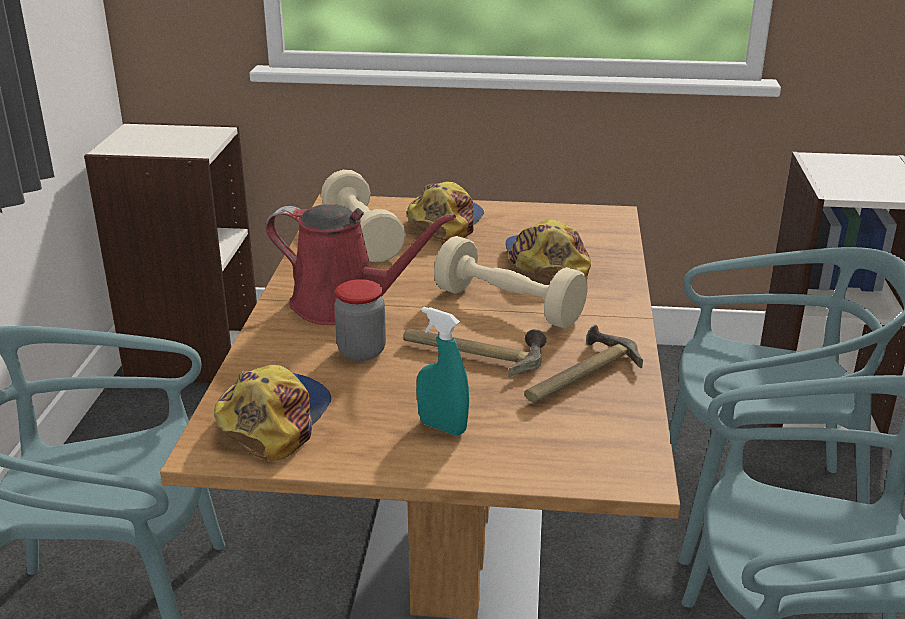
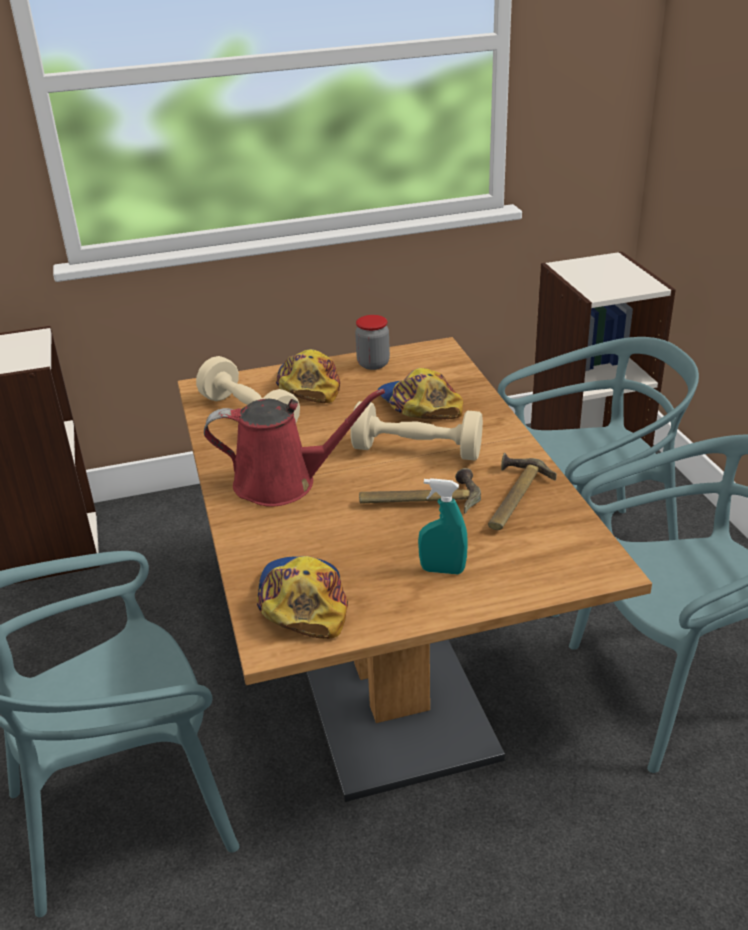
camera: 20 degrees left, 5 degrees up
(361, 351) = (329, 522): jar -> jar (373, 364)

